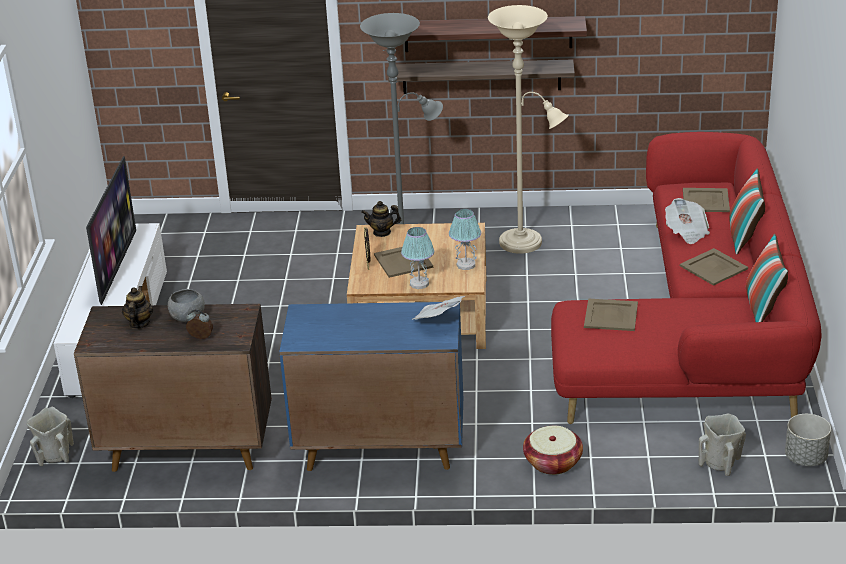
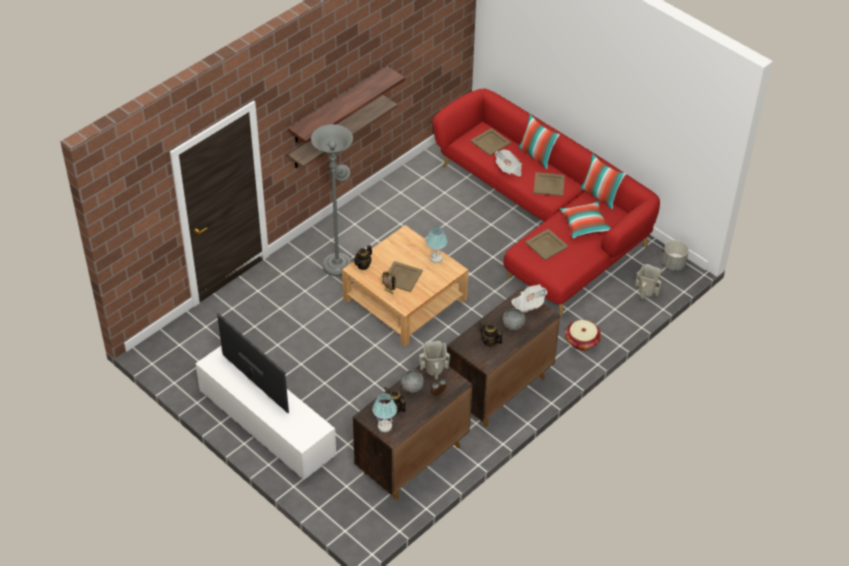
camera: 50 degrees left, 15 degrees up
(54, 456) = (354, 515): beige vase -> beige vase (434, 370)
(336, 327) = (489, 342): none -> teapot
(378, 447) = (499, 390): blue cabinet -> brown cabinet
(388, 328) = (513, 325): none -> grey bowl
(419, 284) = (431, 286): table lamp -> table lamp (384, 426)
(526, 243) = (394, 219): beige floor lamp -> none
(692, 323) = (585, 225): none -> pillow

